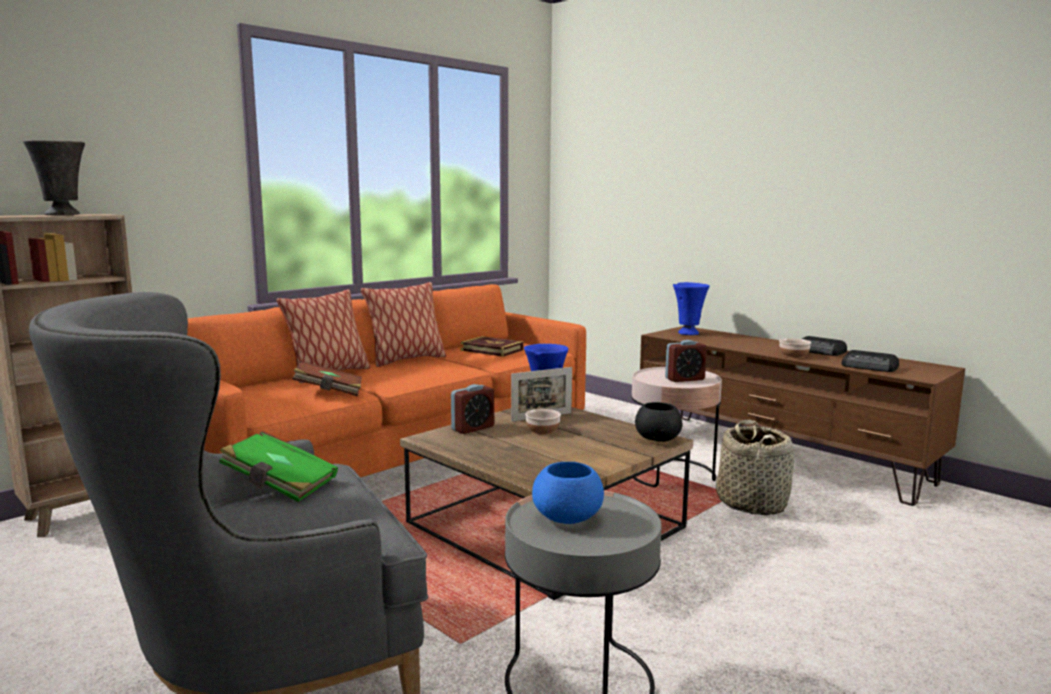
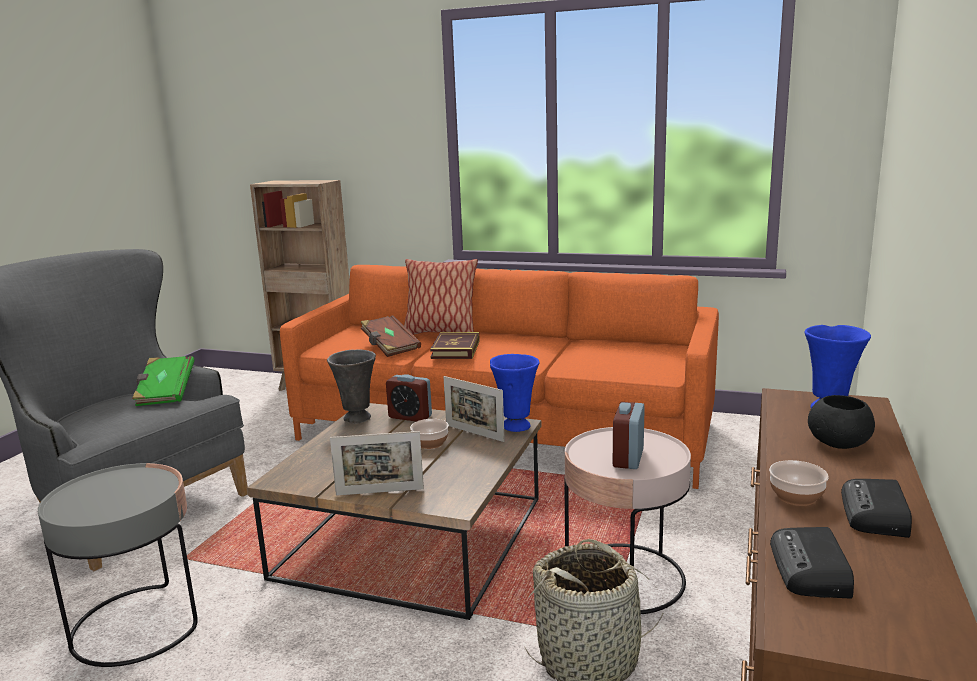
camera: 65 degrees right, 5 degrees up
(63, 215) = (296, 182): grey vase -> grey vase (357, 419)
(406, 360) = (518, 339): pillow -> none
(492, 350) = (607, 352): book -> book (455, 349)
(568, 518) = (119, 488): blue bowl -> none
(619, 455) = (380, 492): none -> picture frame
(658, 439) = (454, 500): black bowl -> black bowl (839, 443)
(684, 379) = (628, 458): alarm clock -> alarm clock turned 60 degrees clockwise

